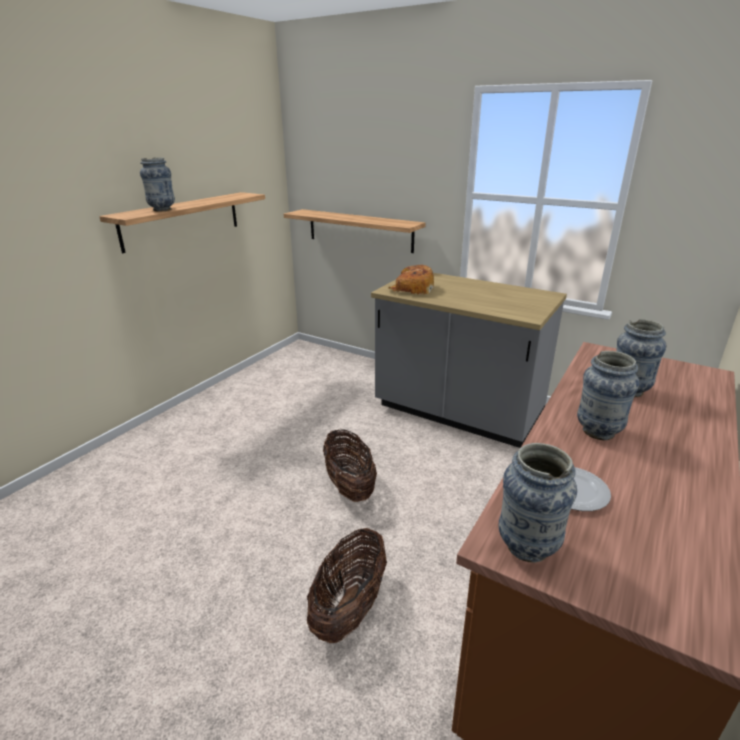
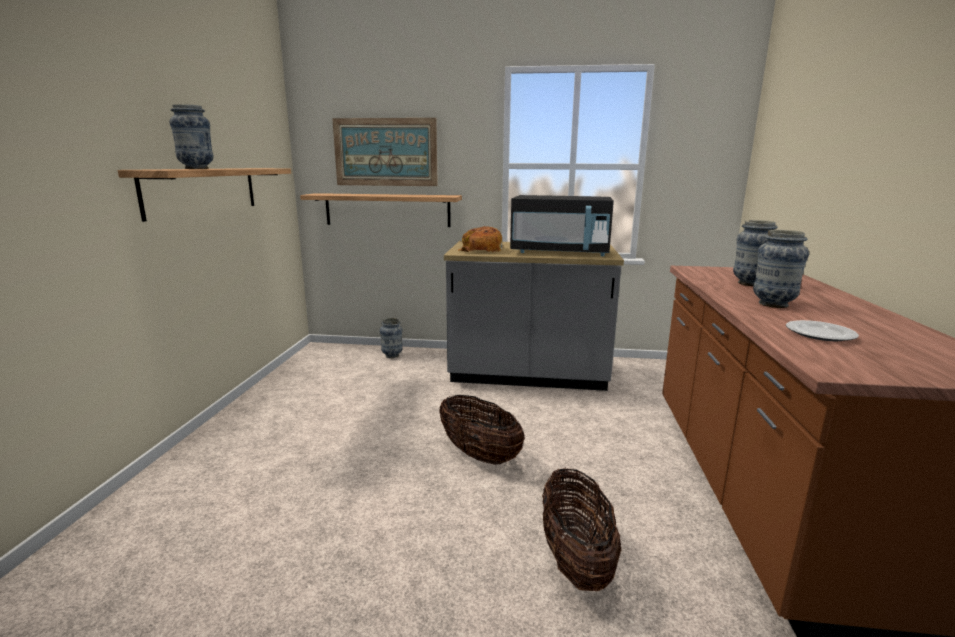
camera: 25 degrees left, 10 degrees down
(359, 174) = (385, 152): none -> picture
(487, 303) = (560, 252): none -> black microwave
(527, 547) = (854, 366): vase -> vase (392, 356)

